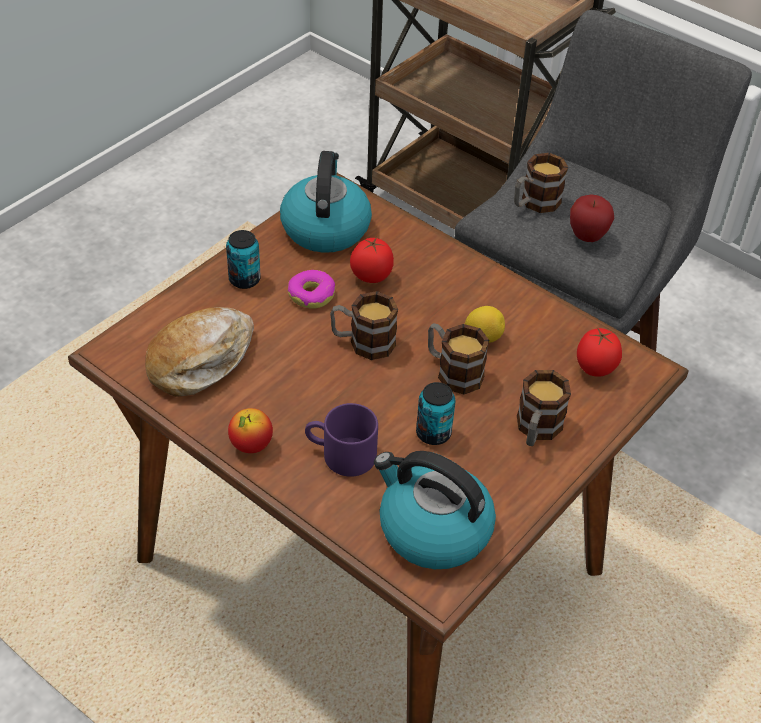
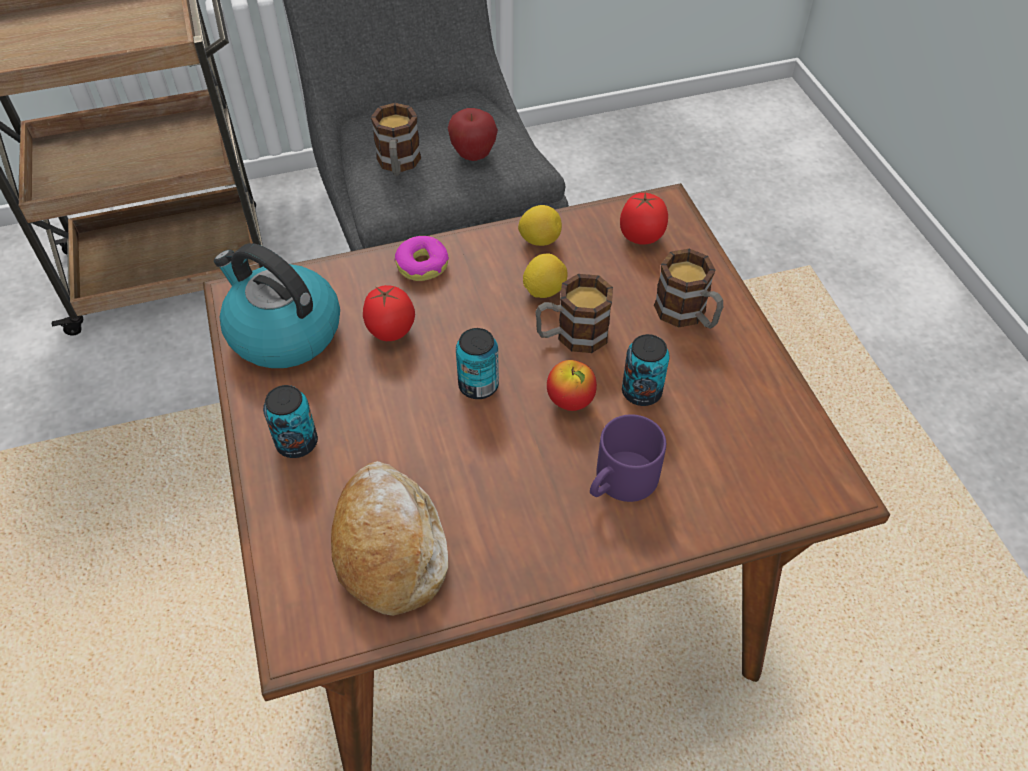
camera: 55 degrees left, 5 degrees up
(251, 445) = (554, 558): apple -> apple (570, 401)
(312, 295) = (374, 394): donut -> donut (422, 265)
(363, 342) = (478, 385): mug -> can
(432, 529) = (762, 455): kettle -> none
(532, 312) = (539, 240): none -> lemon

